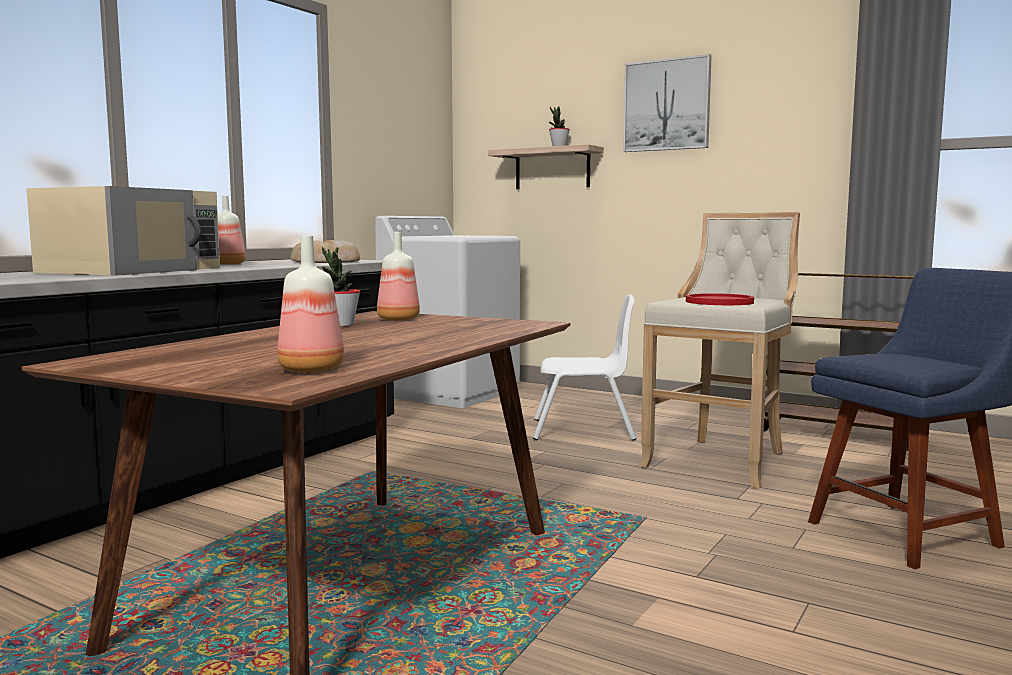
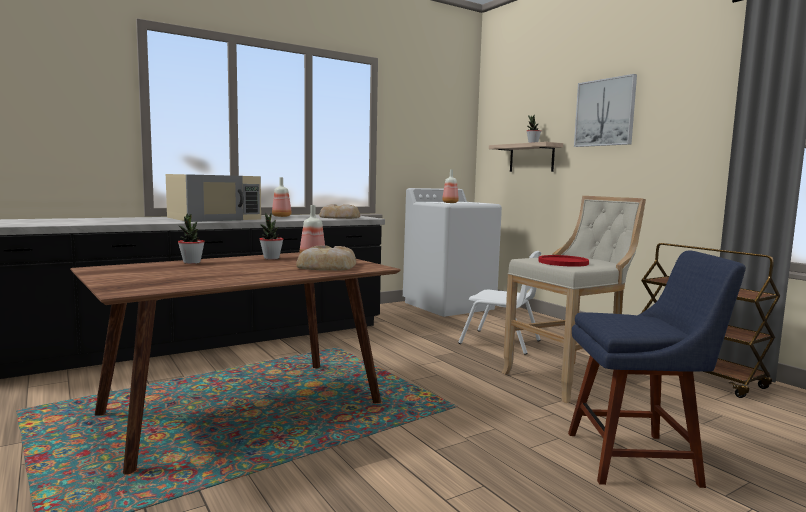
camera: 25 degrees right, 0 degrees up
(231, 340) = (191, 262): none -> potted plant
(313, 370) = (165, 284): bottle -> bottle (450, 203)
(463, 327) = (326, 266): none -> bread

